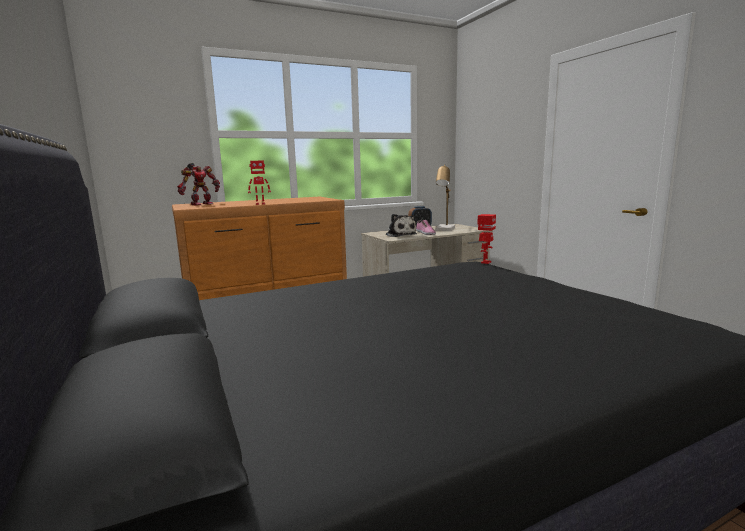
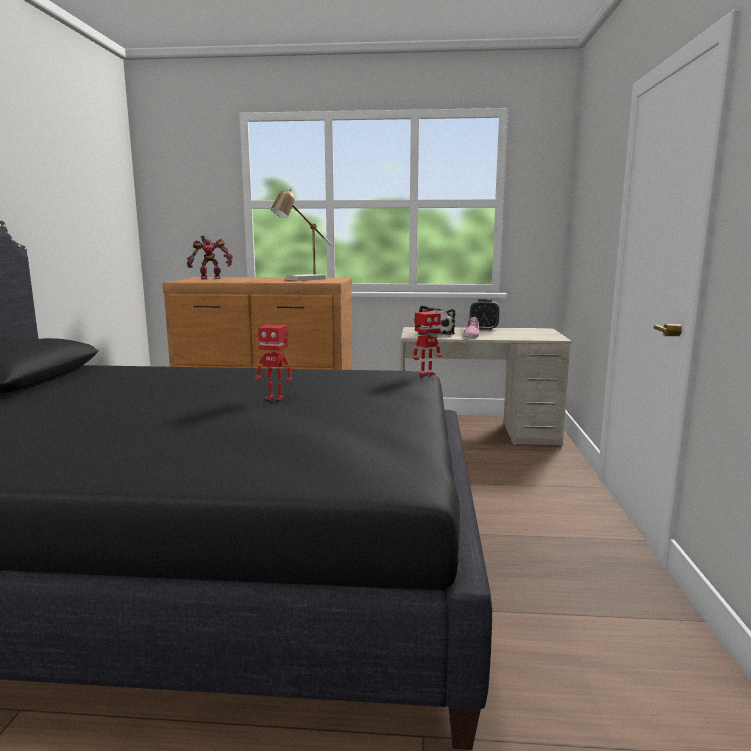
camera: 30 degrees right, 0 degrees up
(260, 204) = (248, 281): toy robot -> toy robot (275, 398)
(445, 229) = (511, 333): table lamp -> table lamp (301, 279)

